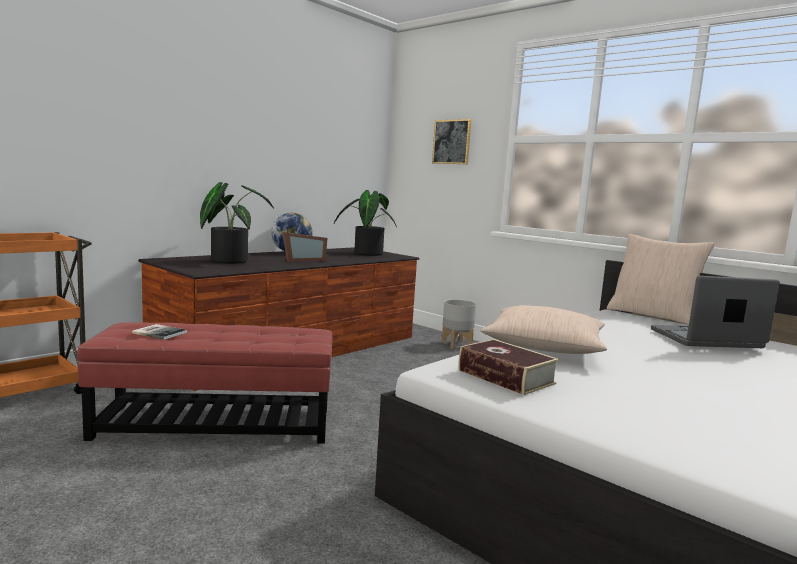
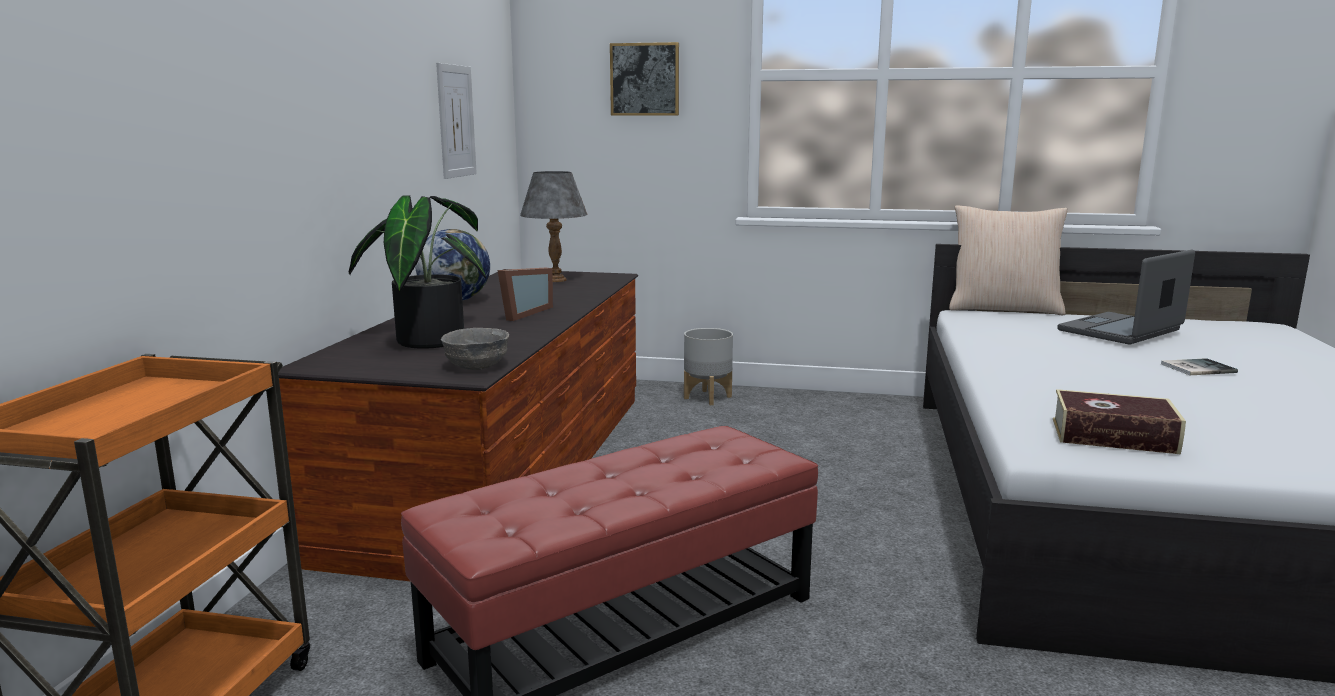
camera: 30 degrees left, 5 degrees up
(159, 332) = (540, 505): book -> book (1195, 368)
(215, 270) = (478, 366): none -> grey bowl
(325, 158) = (456, 121): none -> picture
(366, 253) = (555, 280): potted plant -> grey table lamp
(544, 346) = (1034, 381): beige pillow -> none

